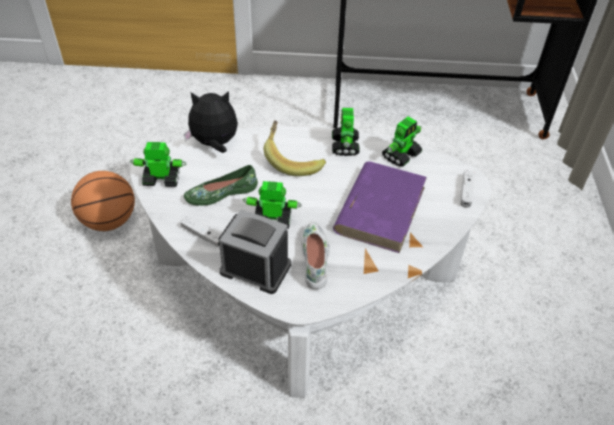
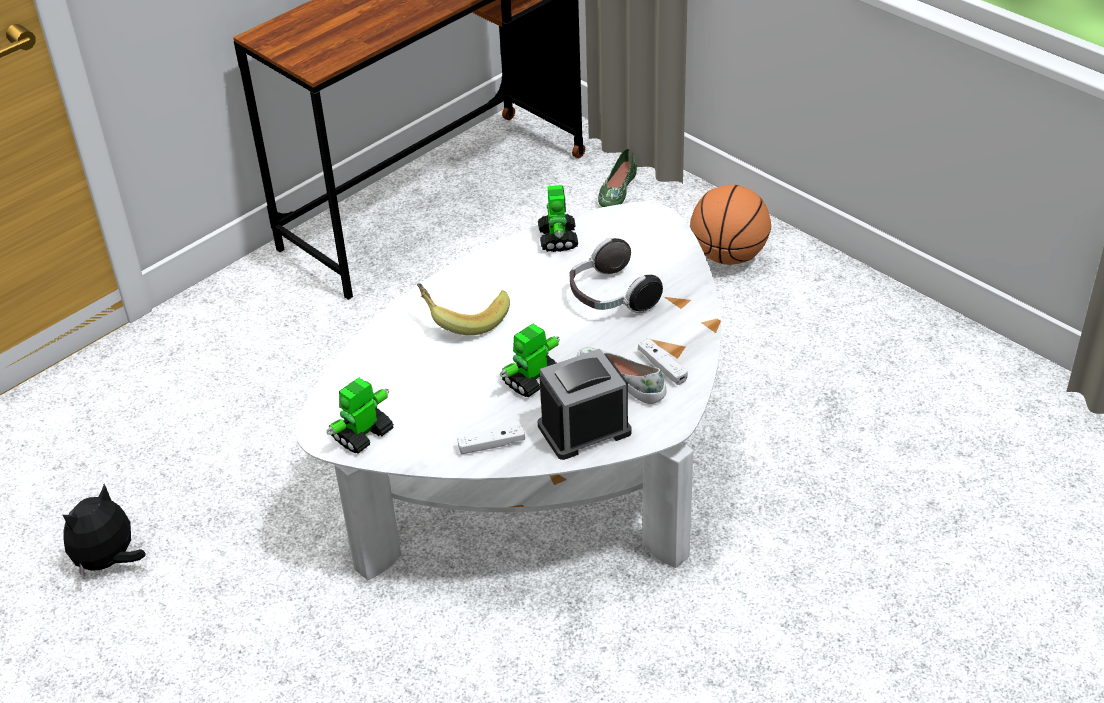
camera: 45 degrees left, 5 degrees down
(109, 221) = (236, 593): basketball -> basketball (729, 256)
(214, 144) = (359, 364): plush toy -> plush toy (109, 561)
(221, 192) = (445, 398): green shoe -> green shoe (616, 190)
(345, 146) = (493, 268): toy robot -> none
(380, 208) = (610, 297): purple book -> headphones
(466, 192) = (659, 228): white game controller -> white game controller (662, 367)

